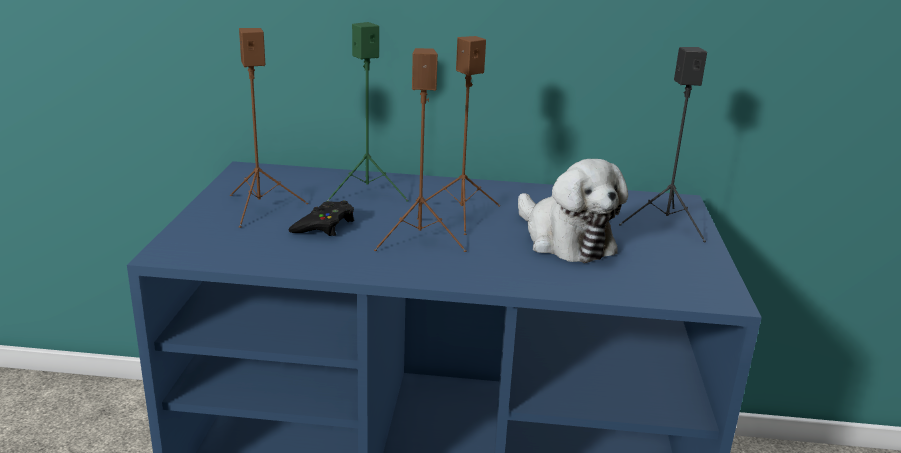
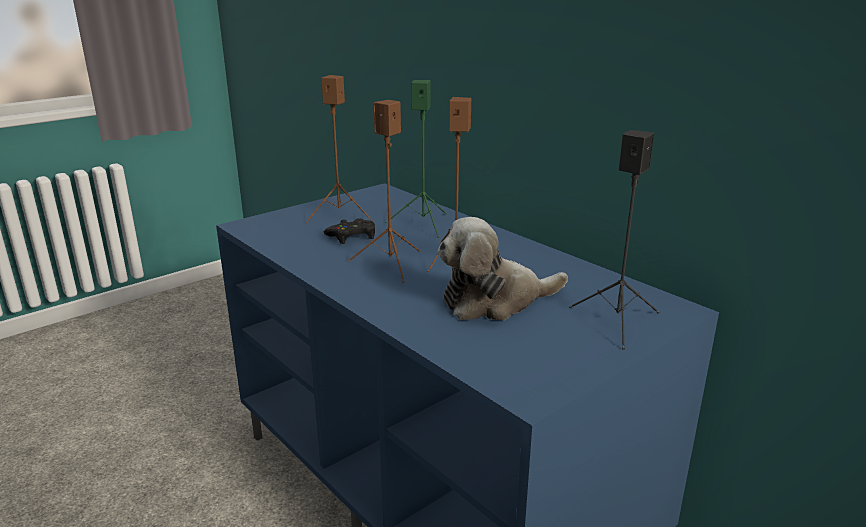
camera: 45 degrees right, 0 degrees up
(565, 240) = (495, 301): plush toy -> plush toy turned 60 degrees clockwise

